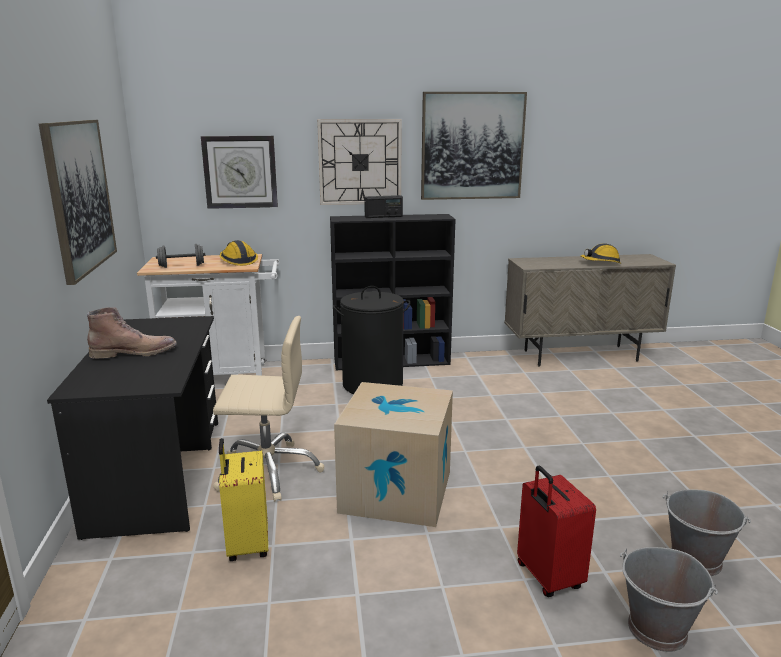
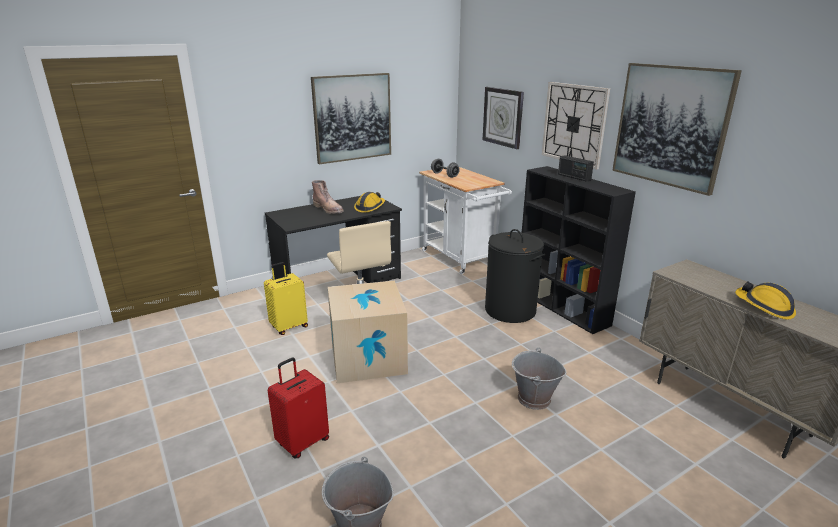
camera: 65 degrees right, 5 degrees up
(238, 261) = (475, 182): hard hat -> hard hat (370, 207)
(658, 630) = (263, 505): grey bucket -> grey bucket (533, 399)

